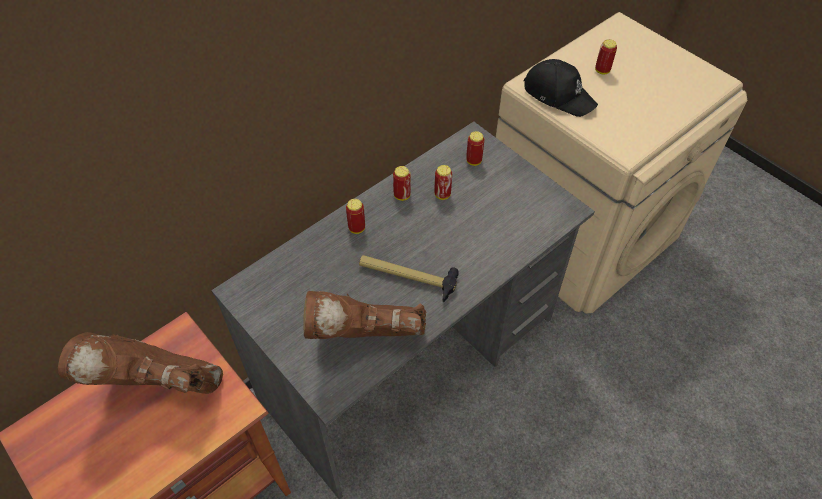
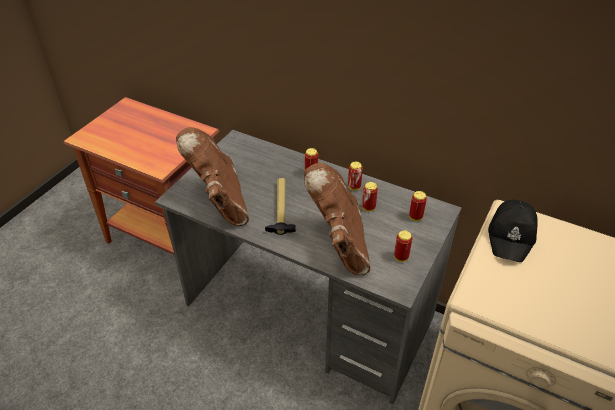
camera: 70 degrees right, 10 degrees down
(158, 387) = (165, 135): brown boot -> brown boot (340, 244)
(602, 71) = (573, 261): can -> can (401, 257)

